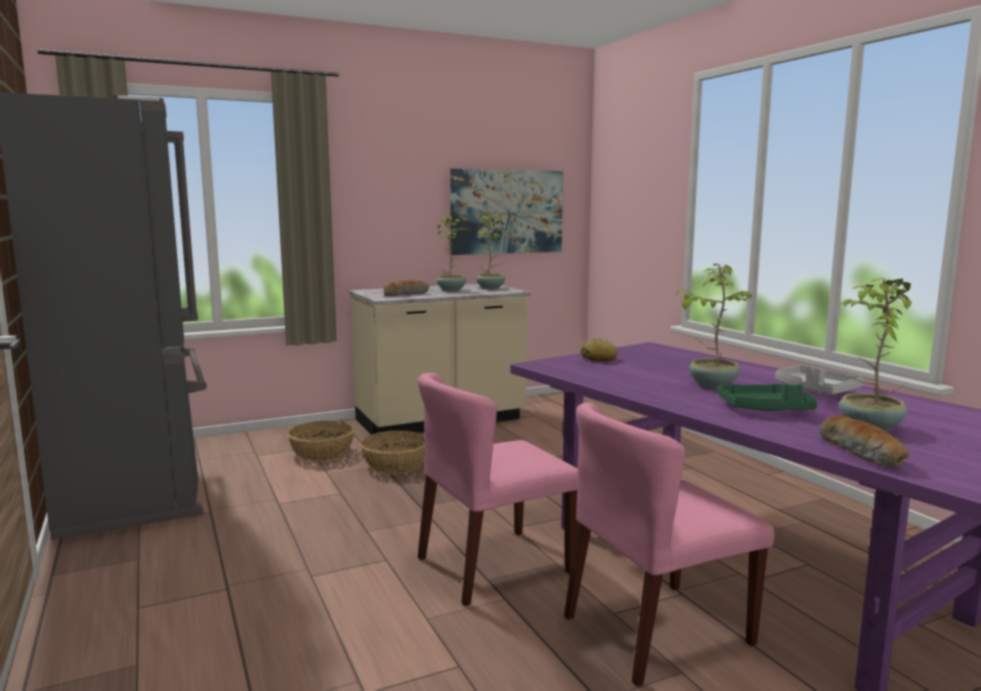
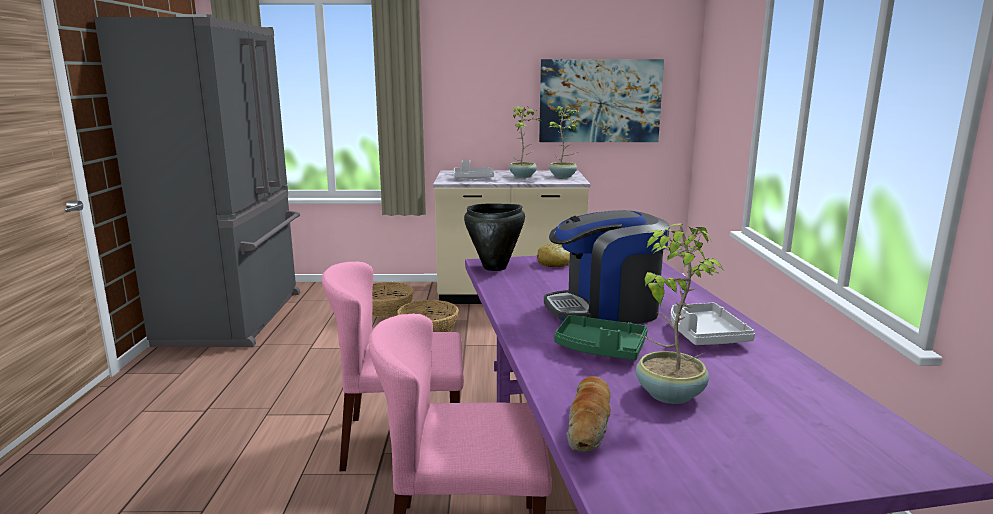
camera: 25 degrees right, 5 degrees up
(406, 294) = (473, 178): bread -> grey tray
(554, 367) = (495, 267): none -> black cooking pot
(712, 384) = (605, 310): potted plant -> coffee machine

